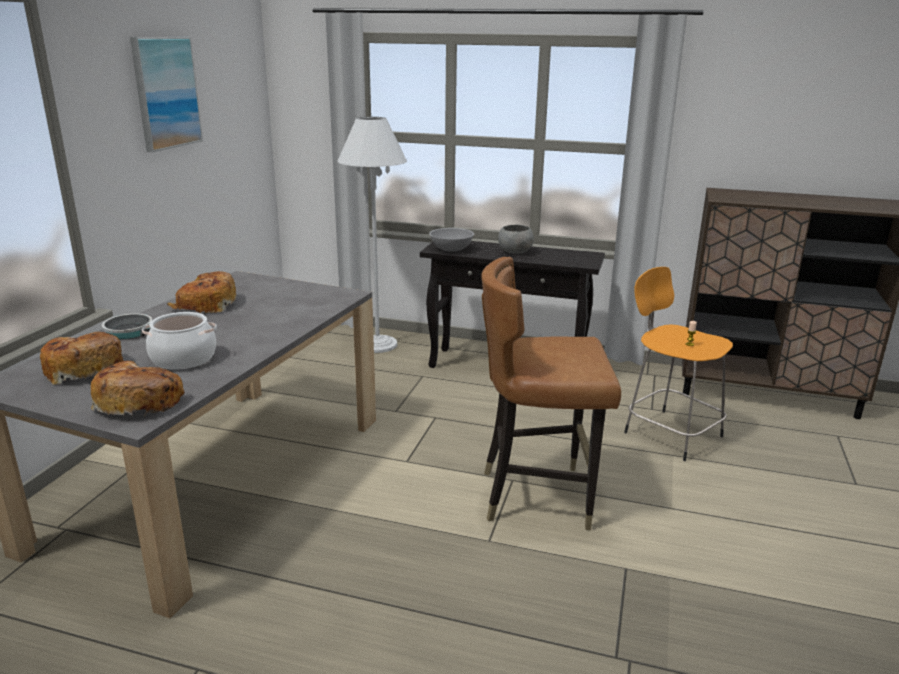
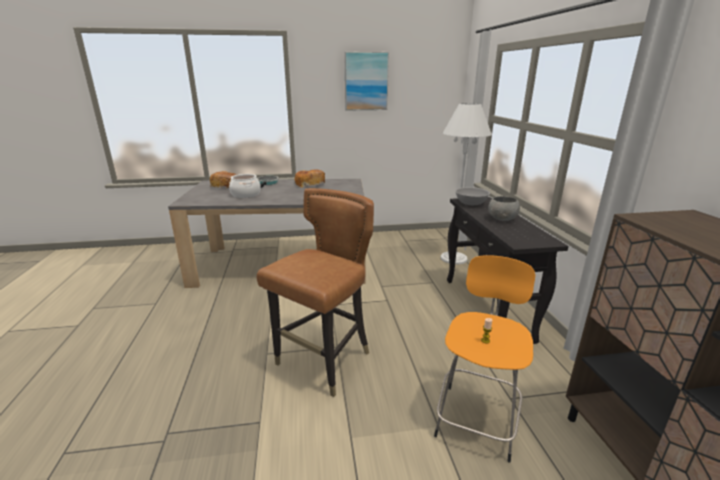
camera: 65 degrees right, 0 degrees up
(139, 401) = (201, 199): bread -> none
(537, 496) = (324, 362): brown chair -> brown chair turned 60 degrees clockwise

